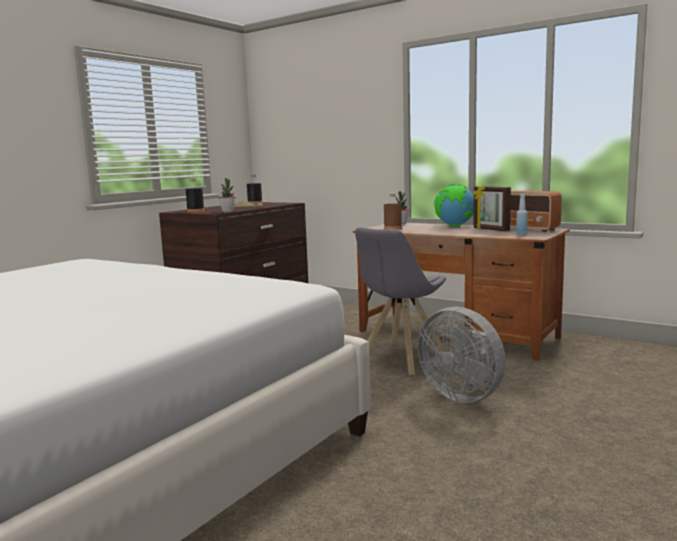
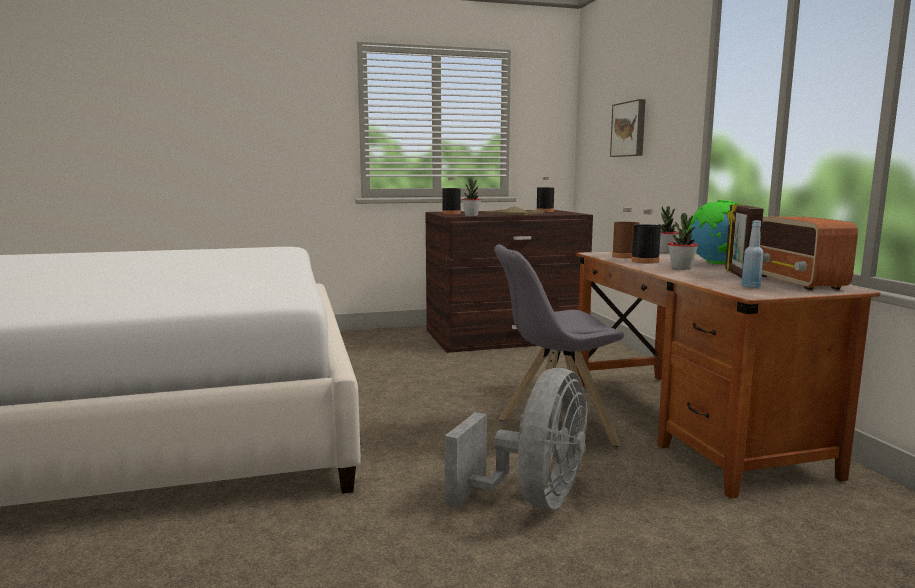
camera: 40 degrees right, 0 degrees up
(322, 135) = (629, 129): none -> picture
(416, 229) = (645, 261): none -> black bottle
(451, 230) = (681, 268): none -> potted plant
(463, 395) = (533, 499): grey fan -> grey fan turned 150 degrees counterclockwise

